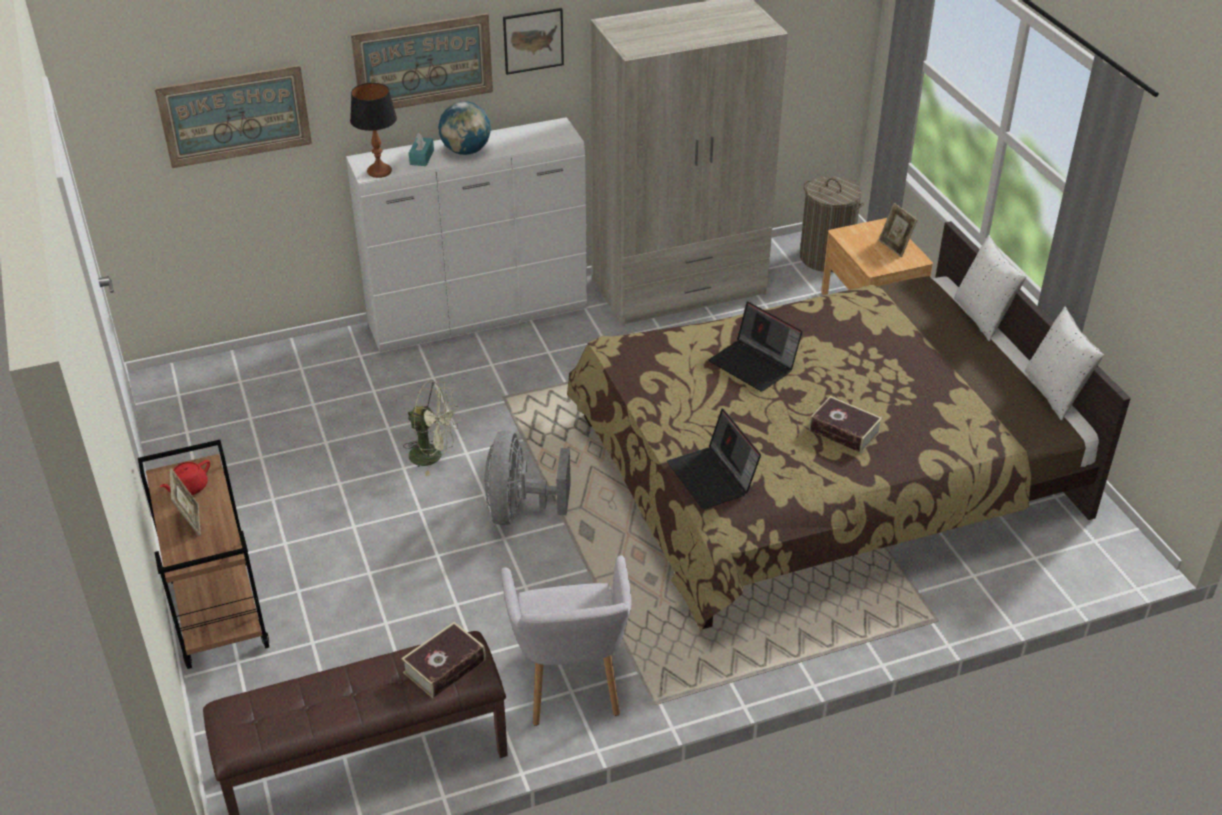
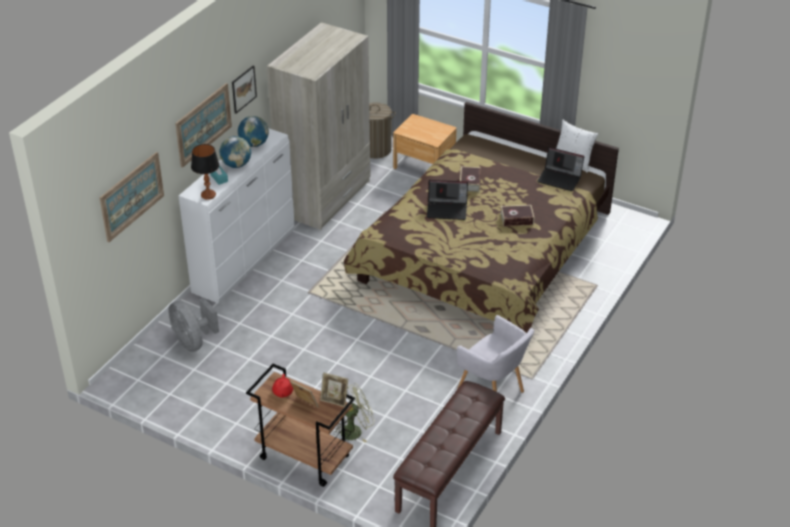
camera: 40 degrees left, 0 degrees up
(433, 456) = (310, 336): green fan -> green fan (355, 430)
(444, 666) = (473, 399): book -> book (470, 183)
(519, 510) = (381, 337): grey fan -> grey fan (193, 341)
(524, 136) = (254, 144): none -> globe
(713, 478) = (490, 266): laptop -> laptop (560, 179)
(895, 247) = (431, 127): picture frame -> picture frame (334, 400)
(982, 317) = (510, 142): white pillow -> none

